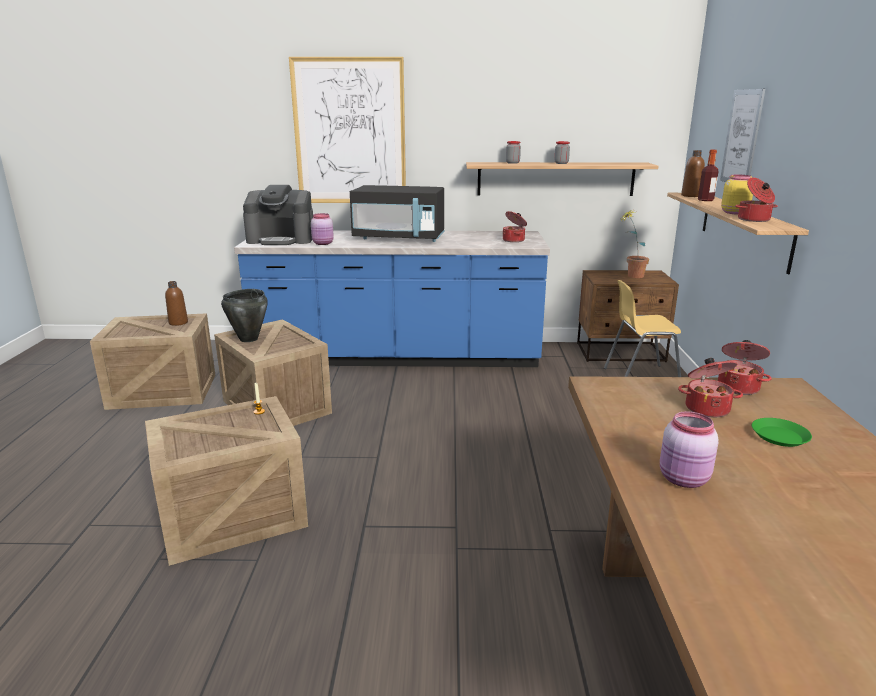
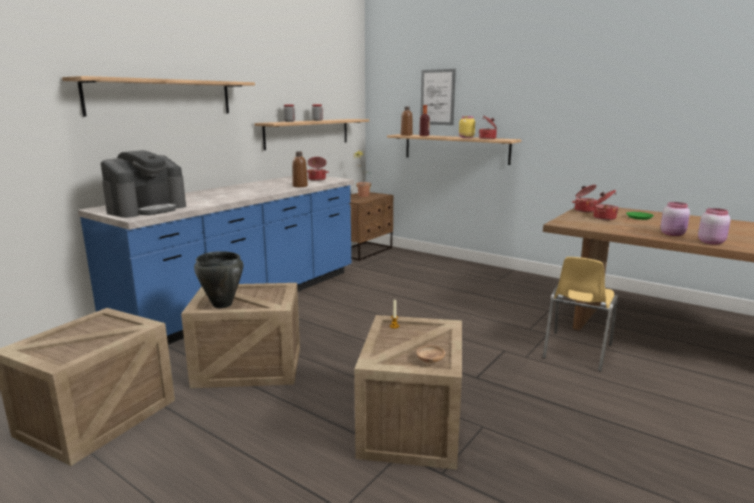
camera: 55 degrees left, 5 degrees down
(178, 323) = (99, 324): brown bottle -> brown bottle (300, 186)
(185, 448) = (430, 361): none -> brown bowl
(323, 243) = (201, 204): pink jar -> pink jar (711, 242)
(350, 132) = (162, 97): picture -> shelf
(399, 238) = (242, 191): black microwave -> none
(640, 377) = (399, 258): yellow chair -> yellow chair (576, 351)

